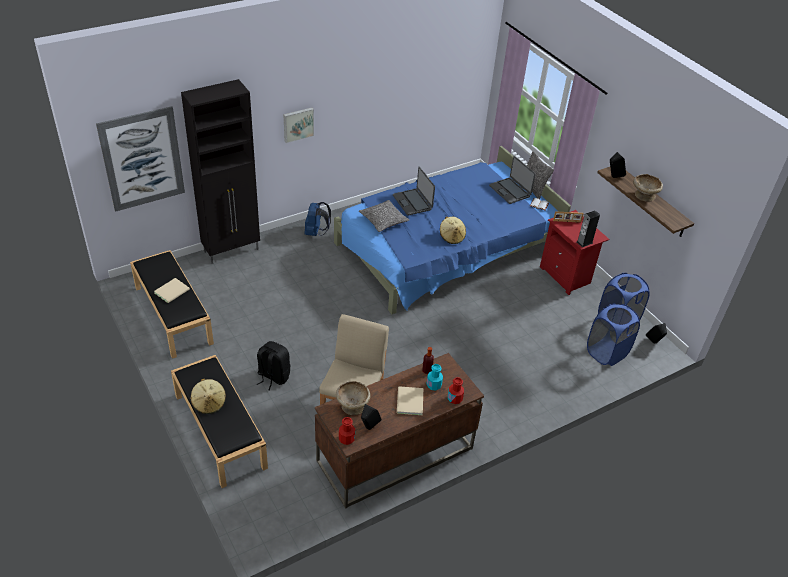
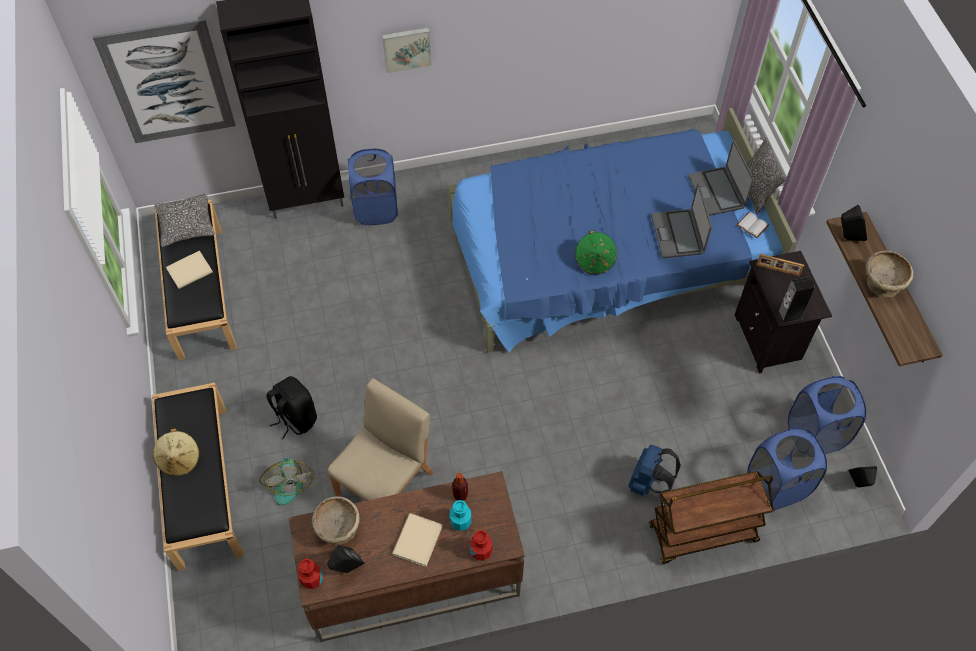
camera: 20 degrees right, 15 degrees up
(282, 247) = (376, 209): none -> blue laundry basket
(282, 416) = (287, 482): none -> fan
(316, 232) = (431, 193): blue backpack -> blue backpack (648, 482)
(383, 220) = (506, 212): pillow -> pillow (186, 225)
(413, 202) = (560, 188): laptop -> laptop (678, 234)
(452, 237) = (595, 261): beige hat -> green hat
(566, 276) = (769, 339): red nightstand -> black nightstand
(573, 388) = (702, 534): none -> brown cart

